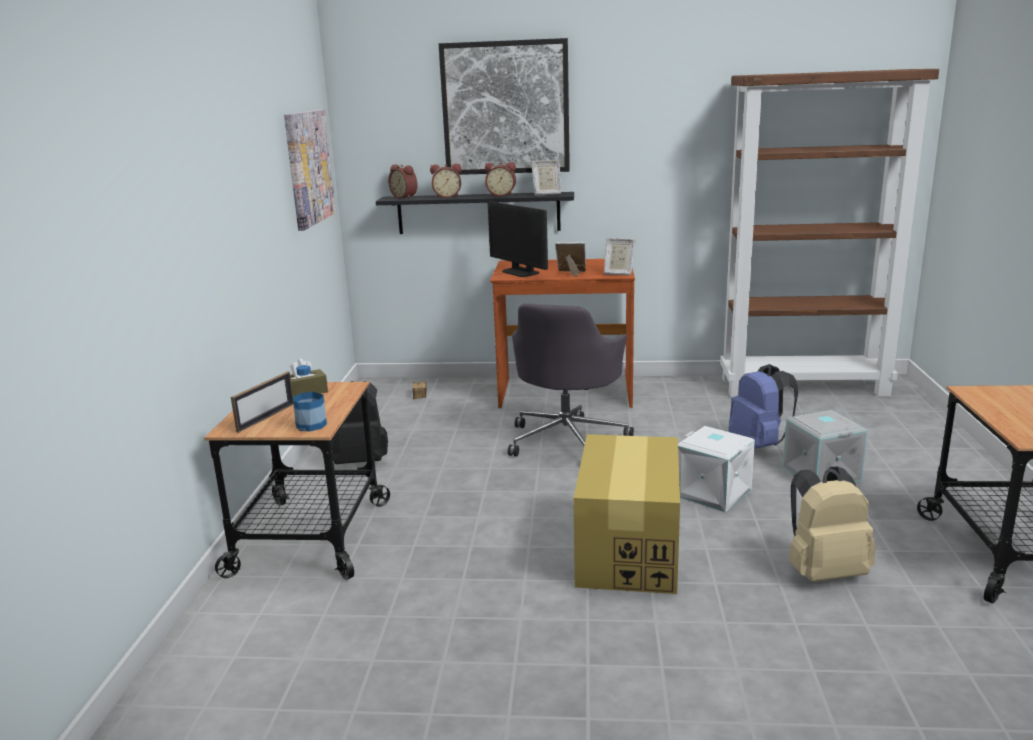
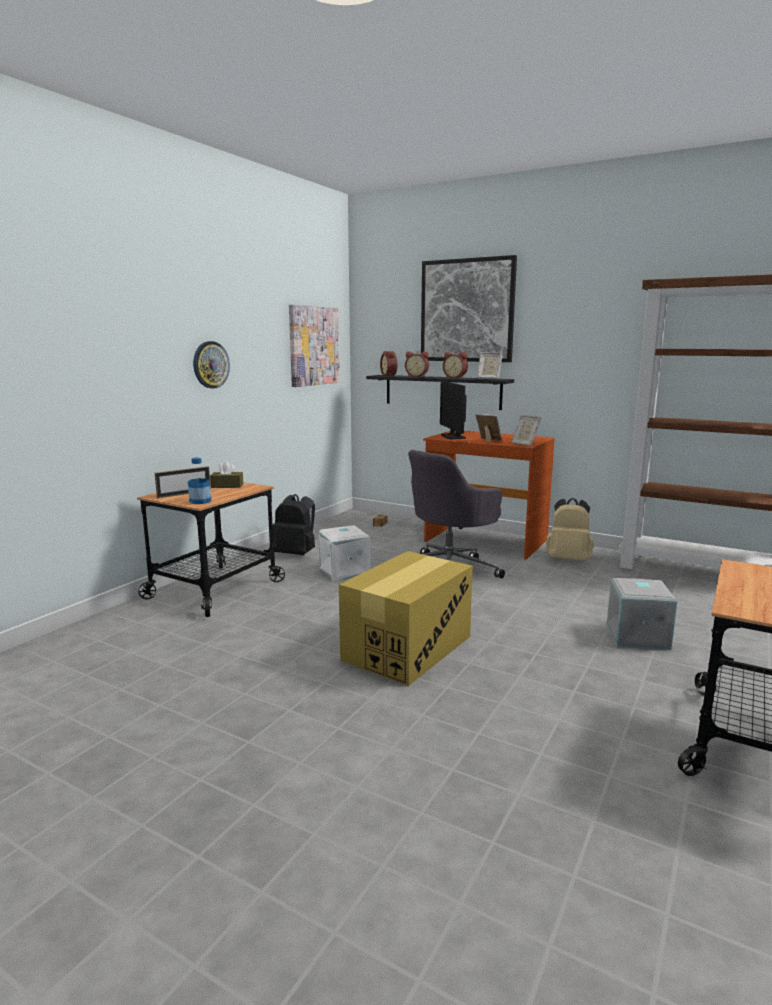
camera: 25 degrees right, 5 degrees down
(232, 220) = (210, 364): none -> wall clock
(711, 493) = (520, 628): white storage box -> white storage box (343, 571)
(759, 444) = (605, 604): blue backpack -> none
(823, 572) = (549, 705): beige backpack -> beige backpack (568, 559)

